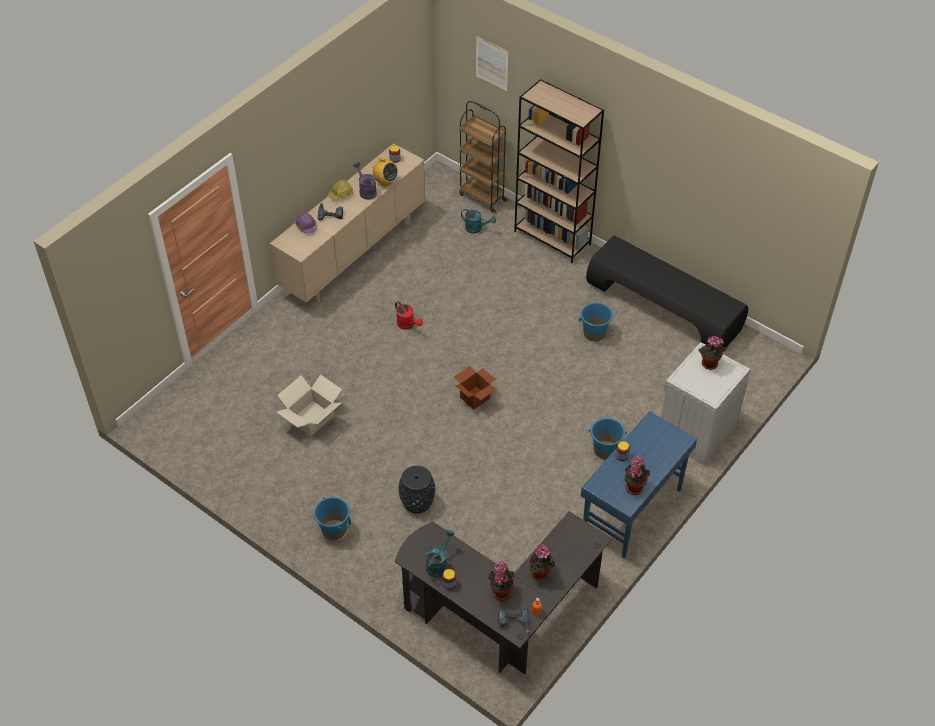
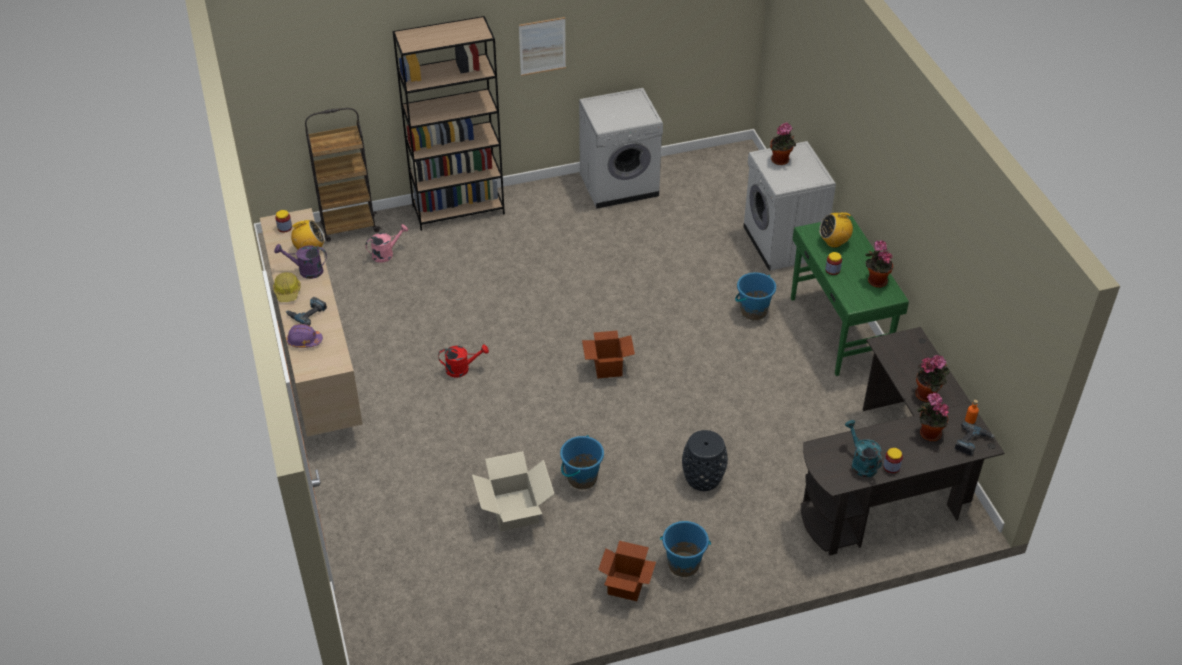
camera: 55 degrees left, 5 degrees down
(293, 508) = (625, 586): none -> cardboard box
(476, 228) = (386, 254): turquoise watering can -> pink watering can
(492, 64) = (317, 55): picture -> picture (542, 46)
(594, 333) = (607, 245): blue bucket -> blue bucket (581, 478)
(632, 511) = (839, 331): blue console table -> green console table
(654, 442) = (834, 242): none -> radio
(664, 306) = (620, 186): black bench -> white washing machine

